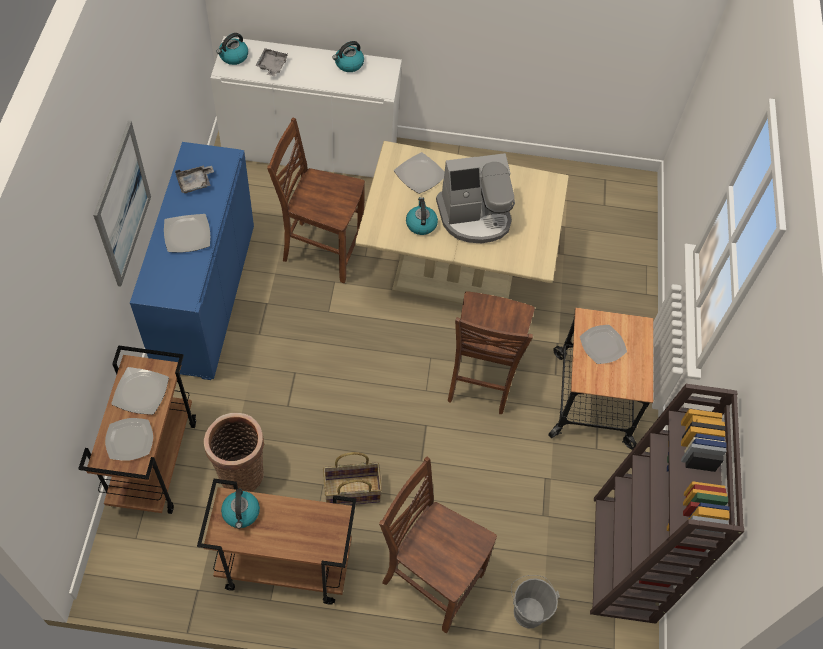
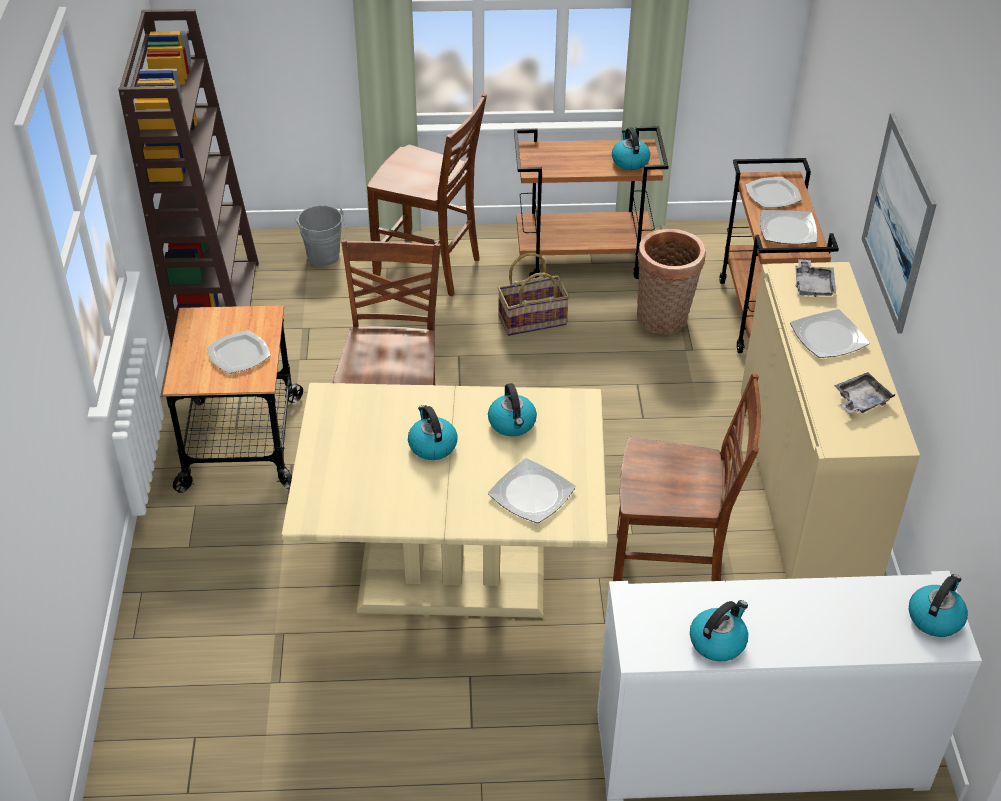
camera: 175 degrees right, 15 degrees down
(205, 296) = (805, 486): blue cabinet -> beige cabinet
(272, 66) = (856, 611): grey tray -> grey tray (813, 285)
(475, 217) = (432, 445): coffee machine -> kettle

